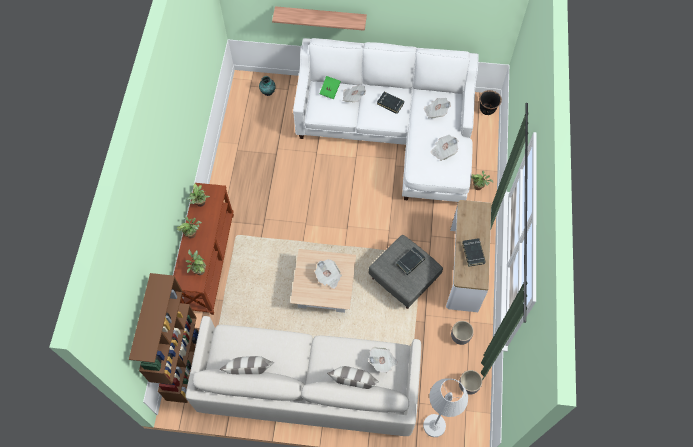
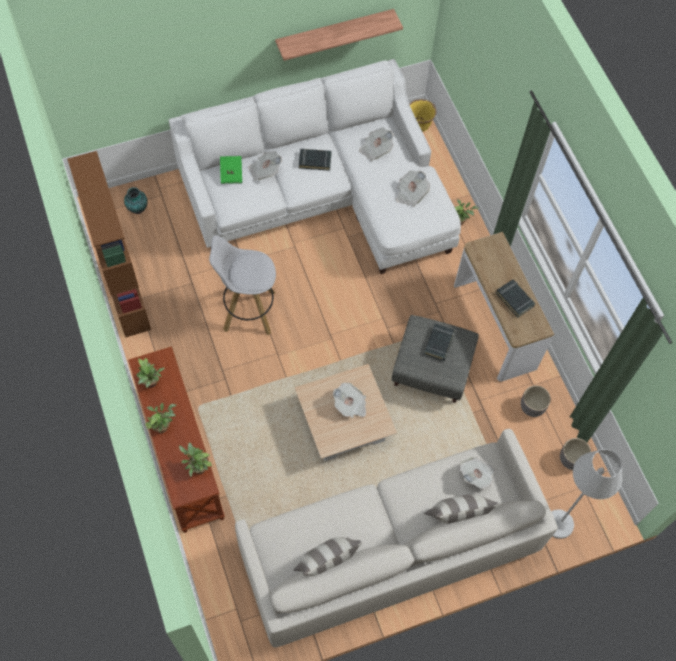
camera: 30 degrees left, 0 degrees up
(184, 363) = (220, 597): brown bookcase -> brown bookcase (125, 293)
(302, 187) = (248, 311): none -> white stool
(321, 16) = (187, 82): shelf -> shelf (334, 32)
(487, 109) = (419, 125): black planter -> yellow planter

